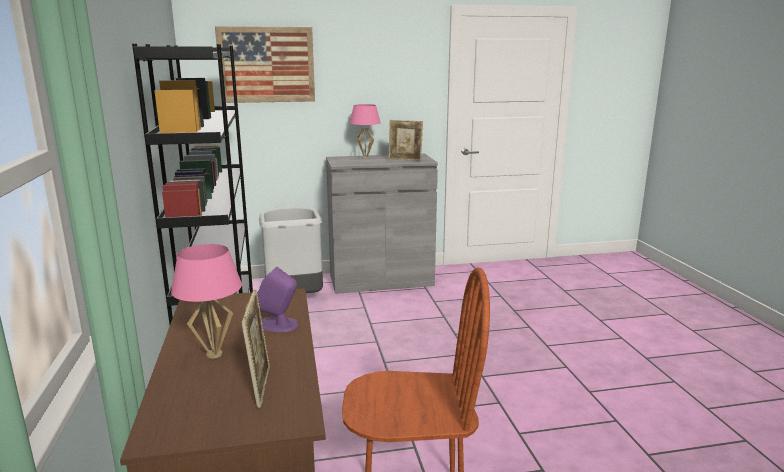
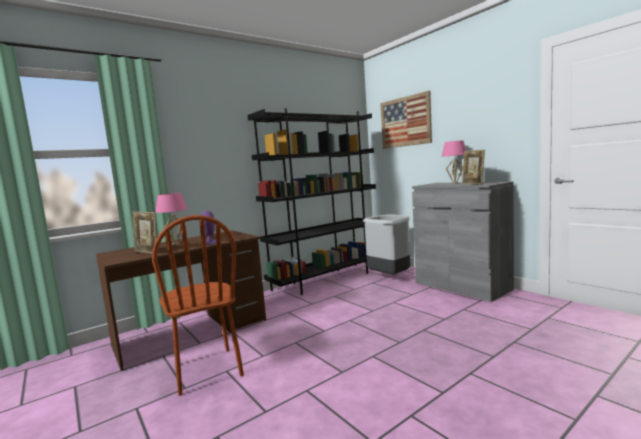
camera: 65 degrees right, 10 degrees down
(260, 386) = (147, 252): picture frame -> picture frame turned 60 degrees clockwise

